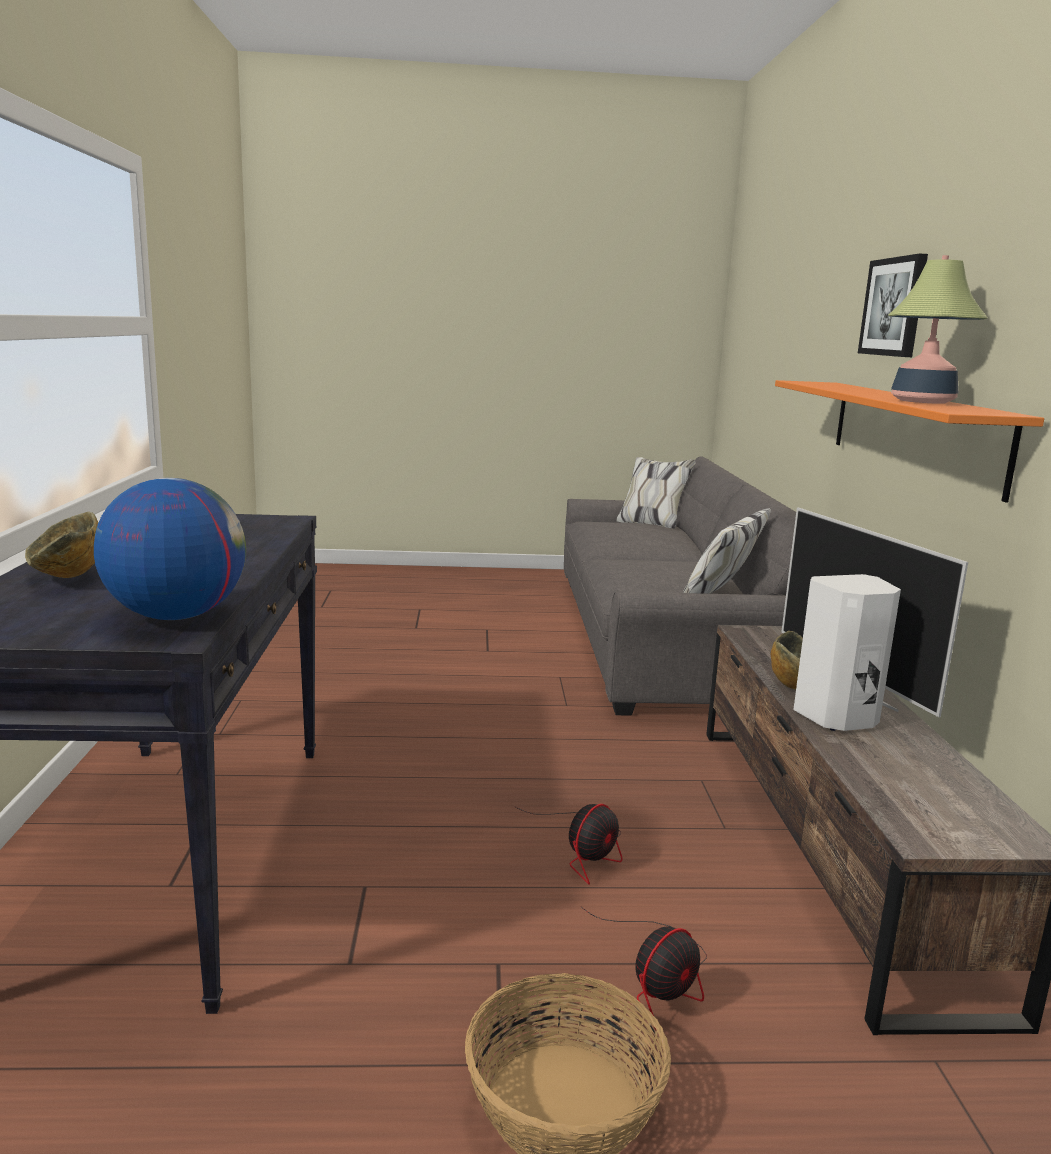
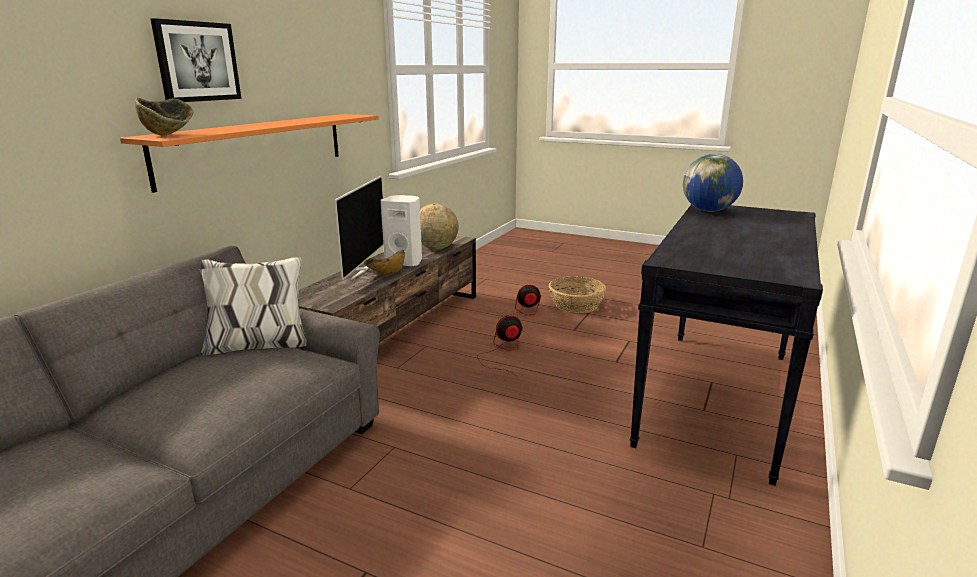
camera: 150 degrees left, 5 degrees up
(65, 579) = (777, 229): bowl -> bowl (169, 134)
(884, 777) = (436, 248): none -> globe
(923, 401) = (312, 119): table lamp -> none

